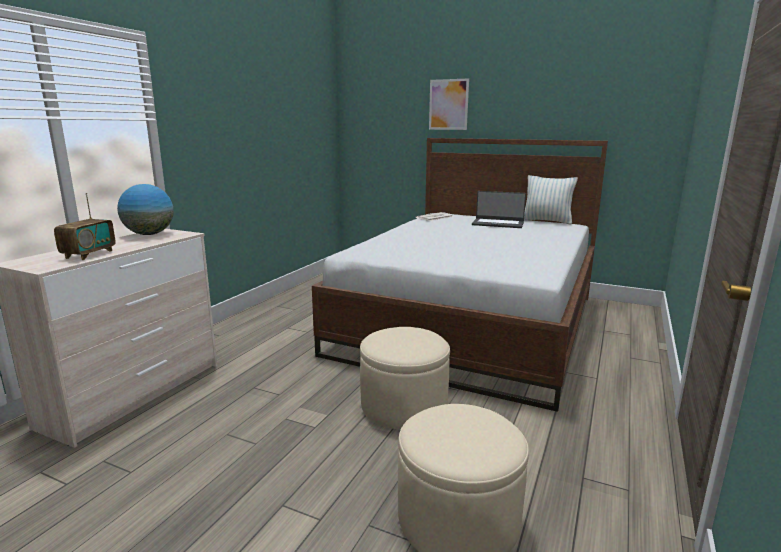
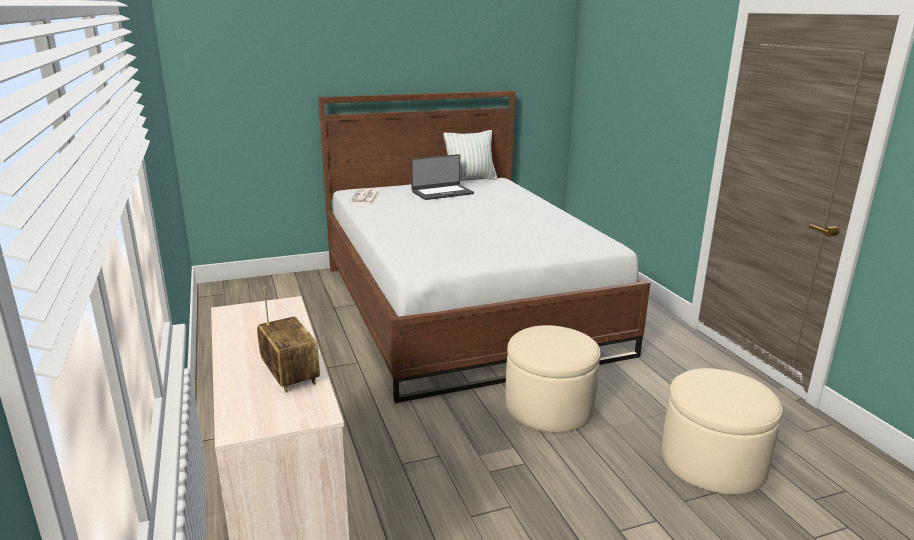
camera: 45 degrees left, 5 degrees up
(149, 234) = (240, 321): globe -> none
(448, 104) = (338, 53): picture -> none

